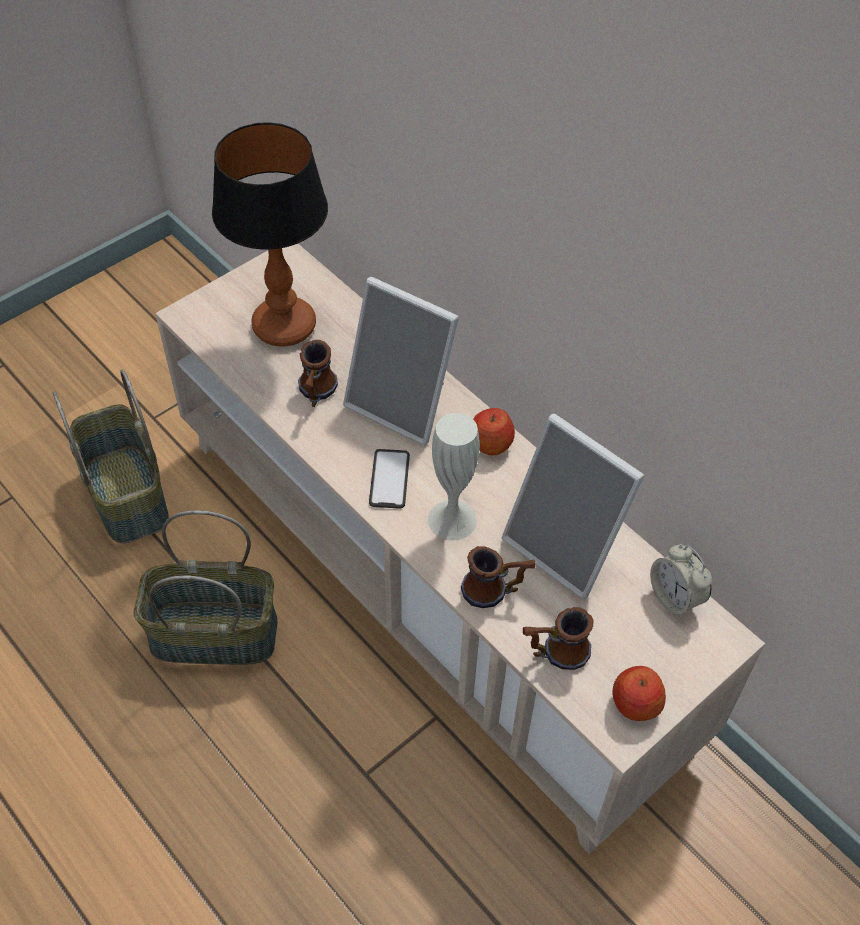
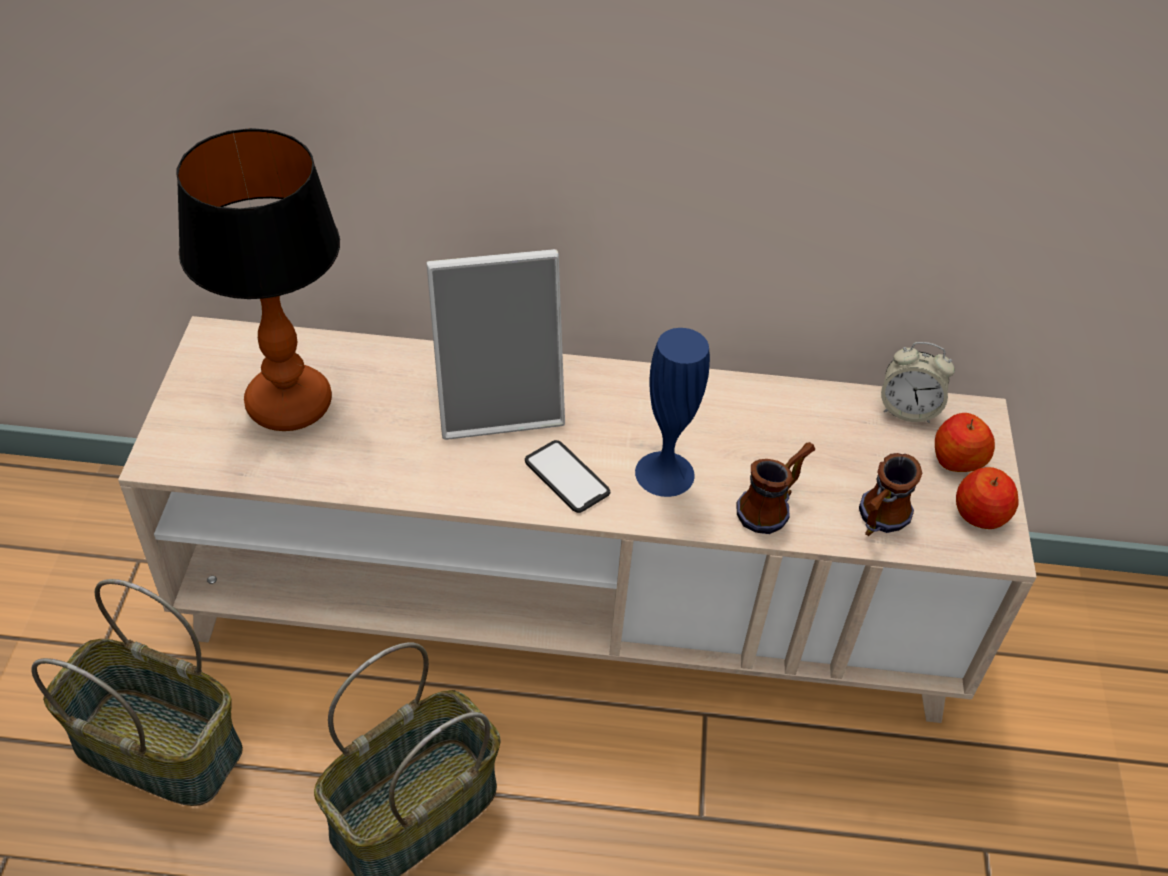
camera: 45 degrees left, 5 degrees down
(316, 394) = (401, 447): mug -> none
(452, 520) = (664, 473): white vase -> blue vase
(490, 443) = (618, 385): apple -> apple (957, 459)
(567, 546) = (783, 428): picture frame -> none

